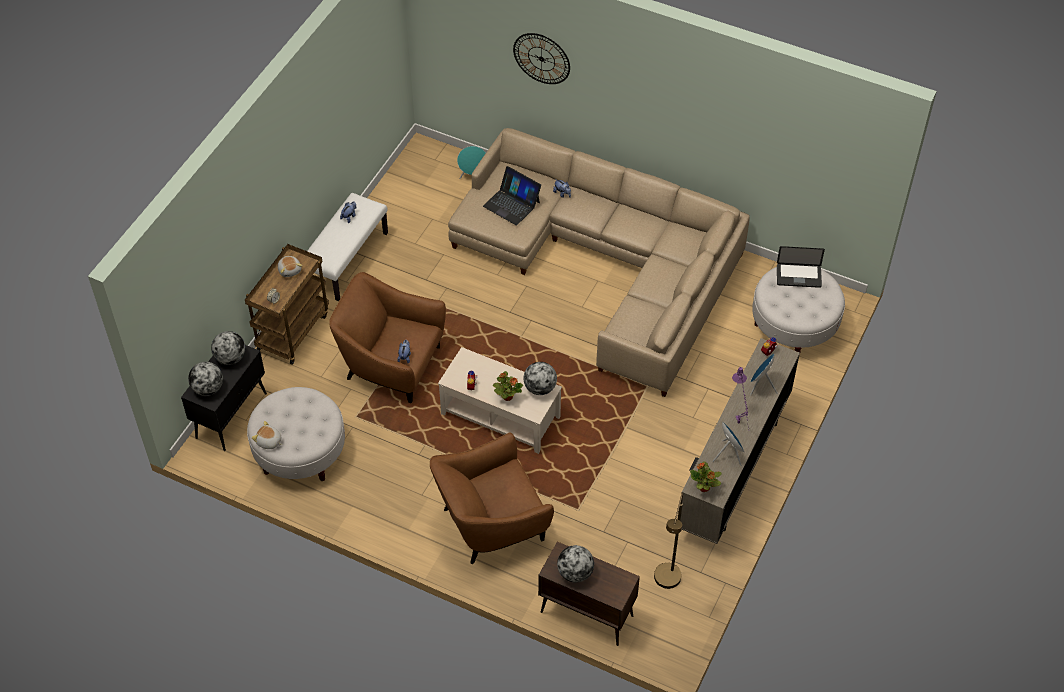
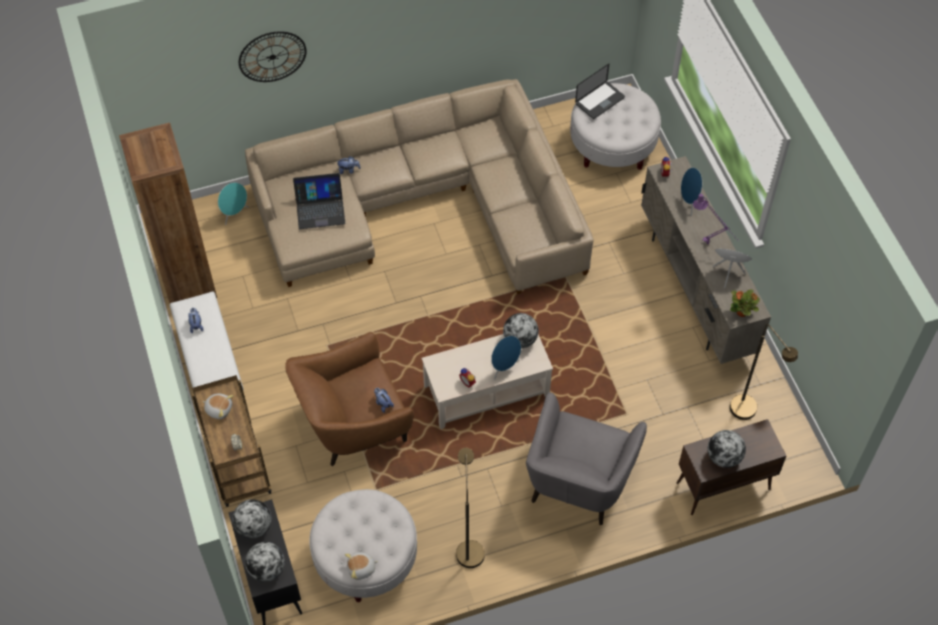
camera: 45 degrees left, 5 degrees up
(370, 501) = (469, 547): none -> brown floor lamp
(394, 197) = (188, 282): none -> brown bookcase
(491, 523) = (578, 480): brown armchair -> grey armchair
(507, 396) = (504, 367): potted plant -> blue speaker

